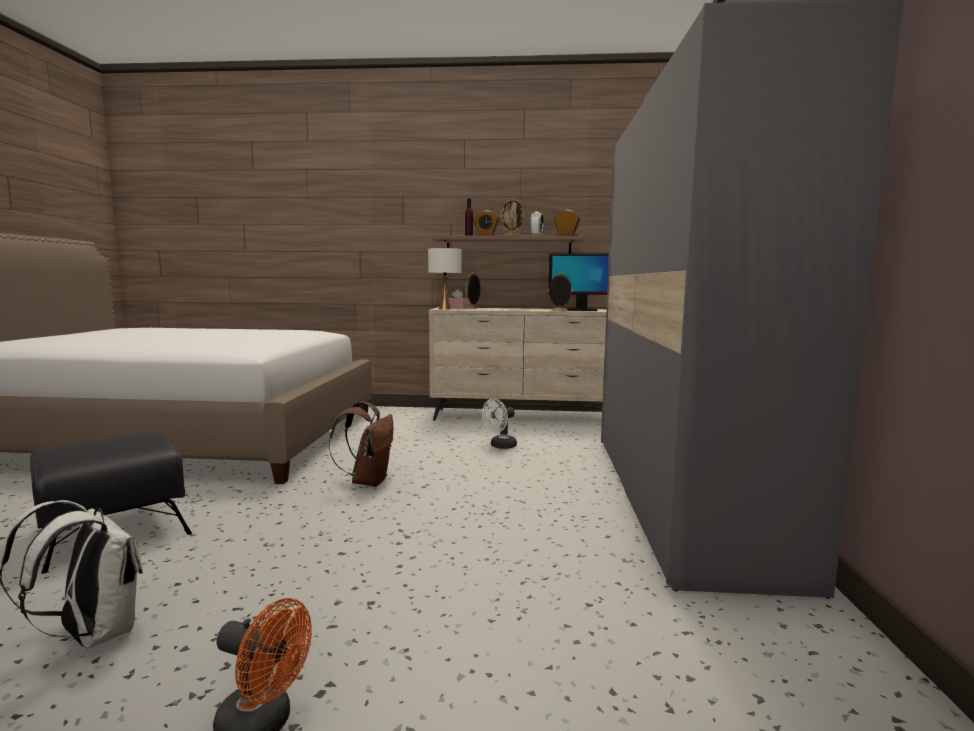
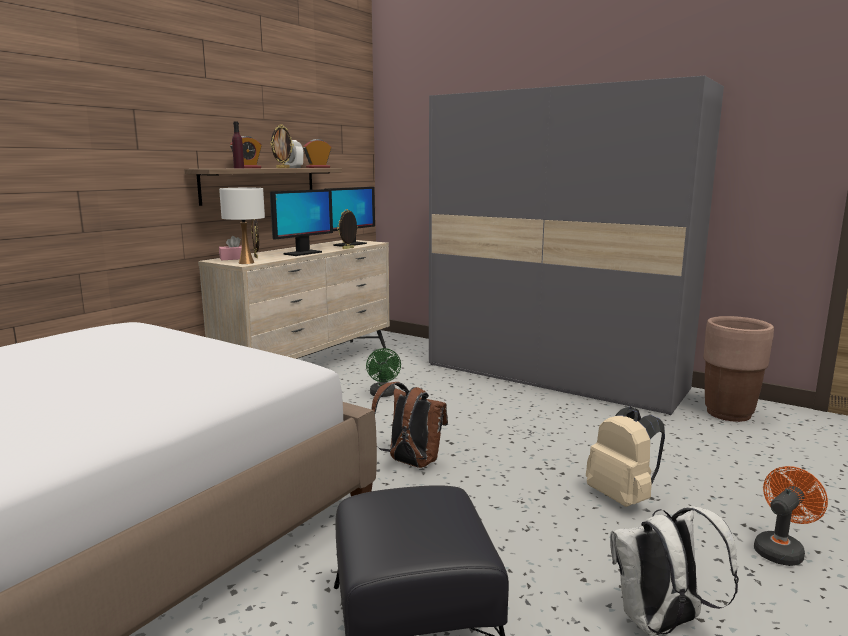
camera: 60 degrees left, 5 degrees up
(360, 584) = (622, 498): none -> beige backpack
(500, 446) = (383, 394): white fan -> green fan
(509, 309) = (302, 253): none -> monitor
(771, 648) = (728, 414): none -> brown planter

